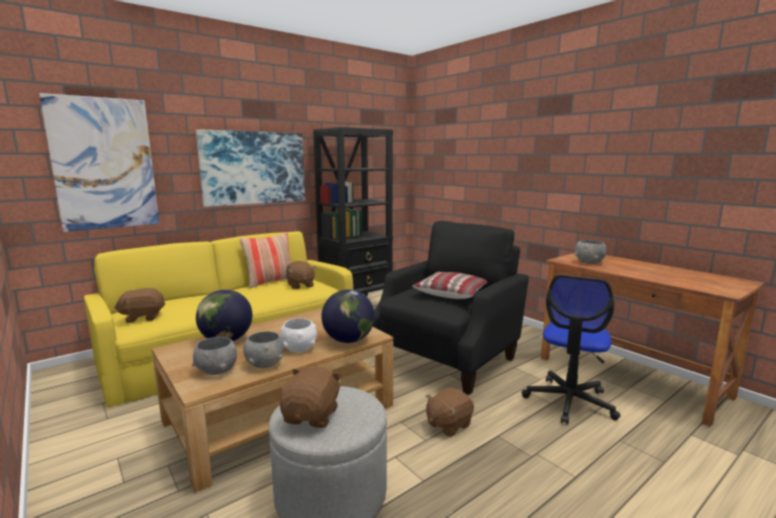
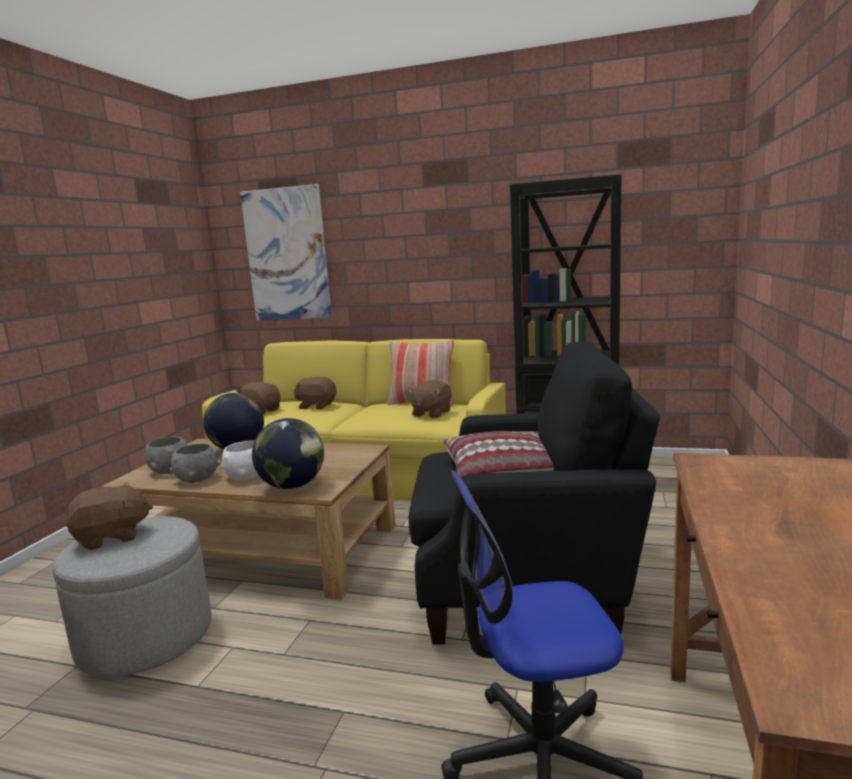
camera: 55 degrees right, 0 degrees up
(254, 168) = (435, 251): picture -> none
(448, 424) = (334, 657): brown plush toy -> brown plush toy (316, 406)
(588, 262) = (745, 483): grey bowl -> none

